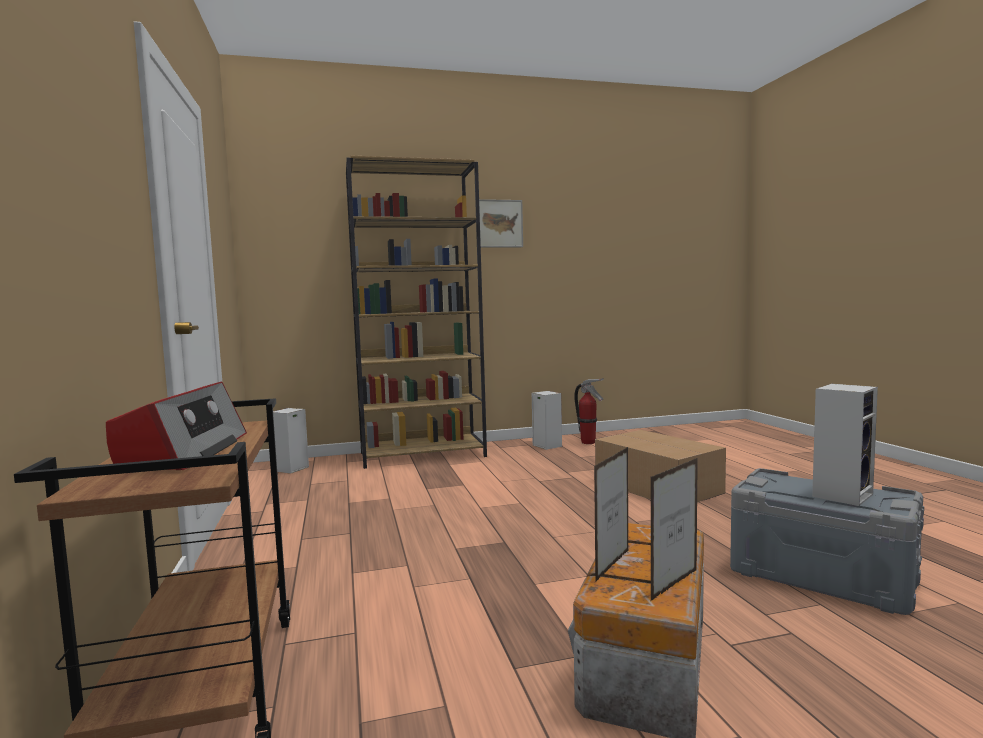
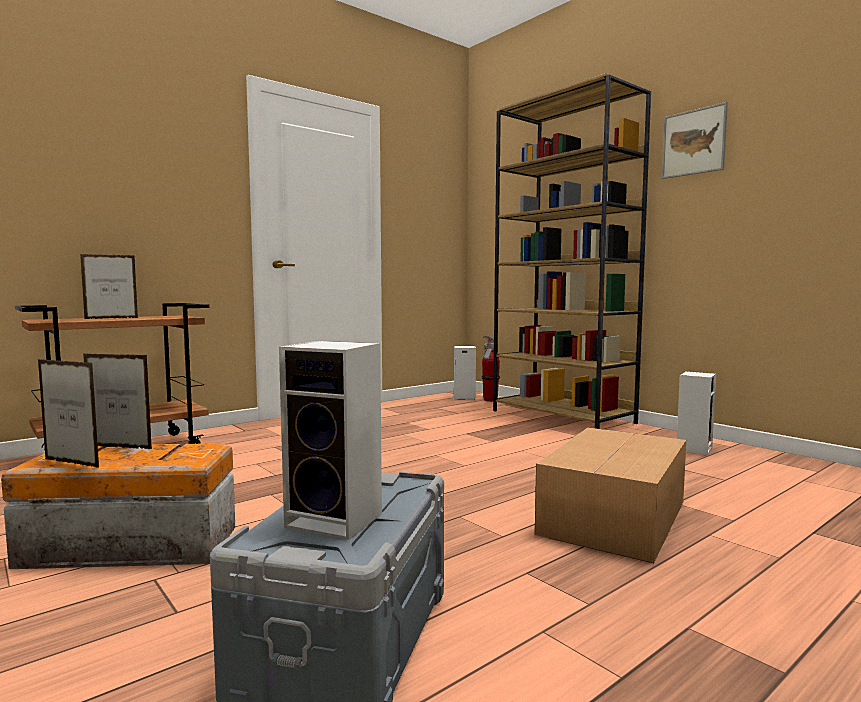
camera: 65 degrees right, 0 degrees up
(184, 452) = (111, 318): radio -> picture frame
(588, 442) = (759, 464): fire extinguisher -> fire extinguisher (490, 400)

